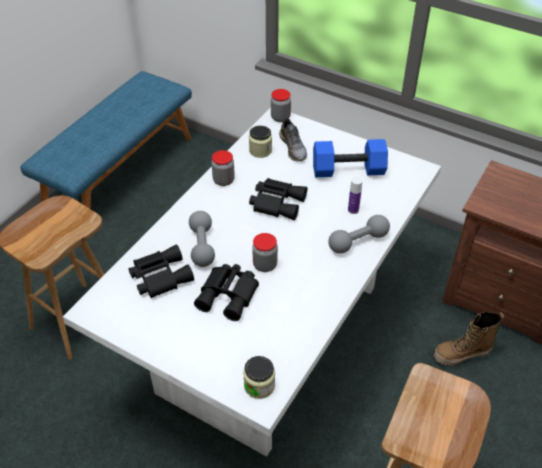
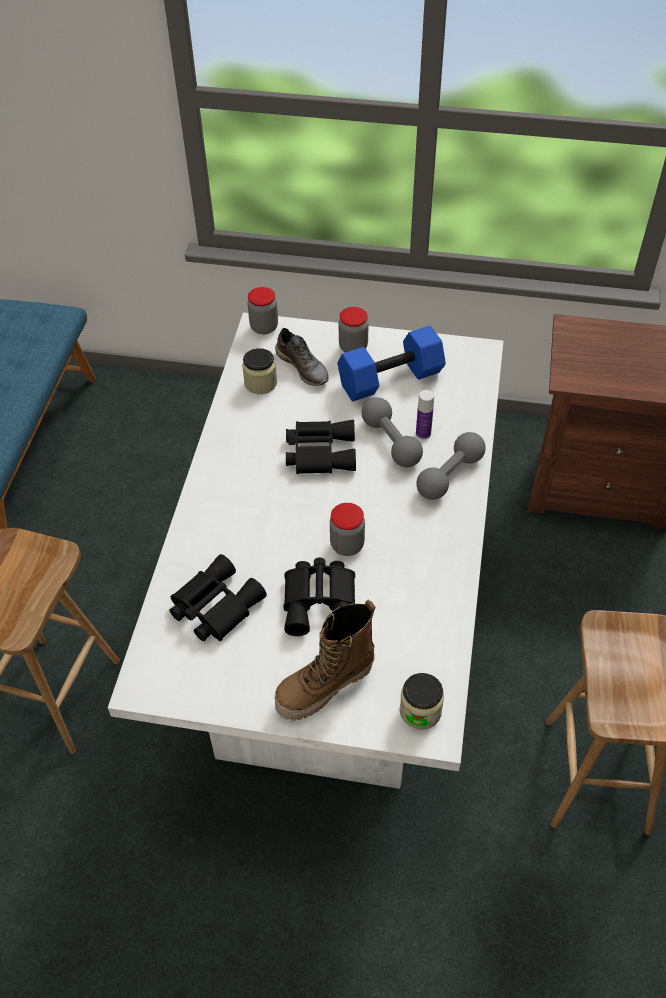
camera: 20 degrees left, 5 degrees up
(202, 246) = (250, 544): grey dumbbell -> grey dumbbell (391, 442)
(223, 180) = (232, 441): jar -> jar (353, 347)
(462, 354) = (579, 572): boot -> boot (325, 686)

